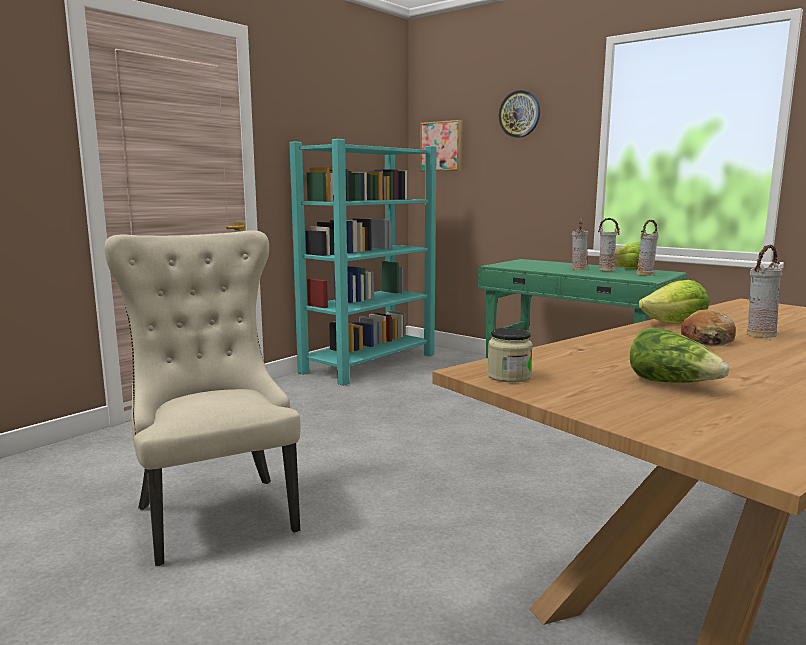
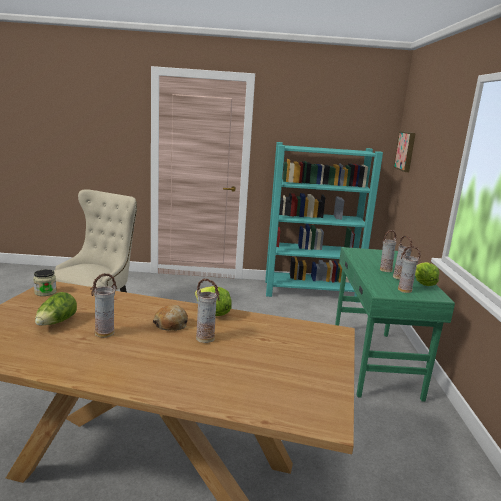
camera: 50 degrees right, 5 degrees up
(519, 114) = (435, 134): wall clock -> none
(730, 367) = (105, 333): none -> vase

